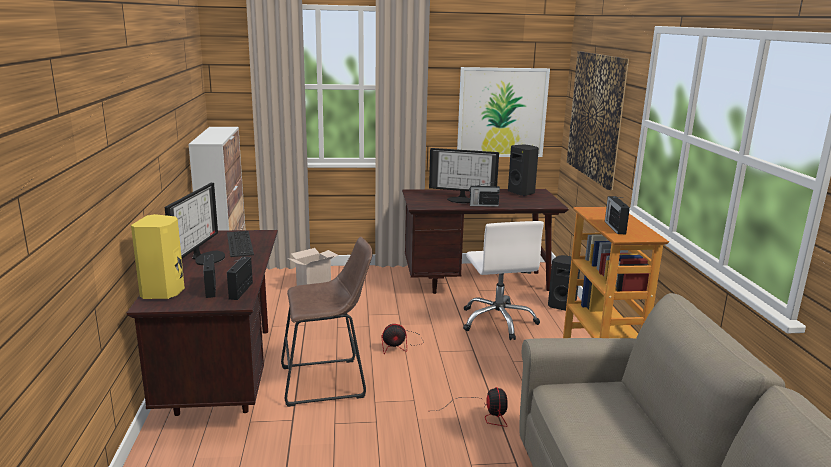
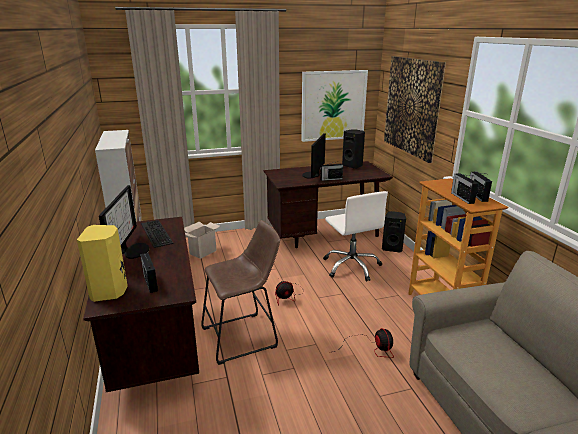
camera: 10 degrees left, 5 degrees up
(241, 290) = (178, 281): radio -> radio (477, 195)
(461, 199) = (312, 175): monitor -> monitor turned 105 degrees clockwise

